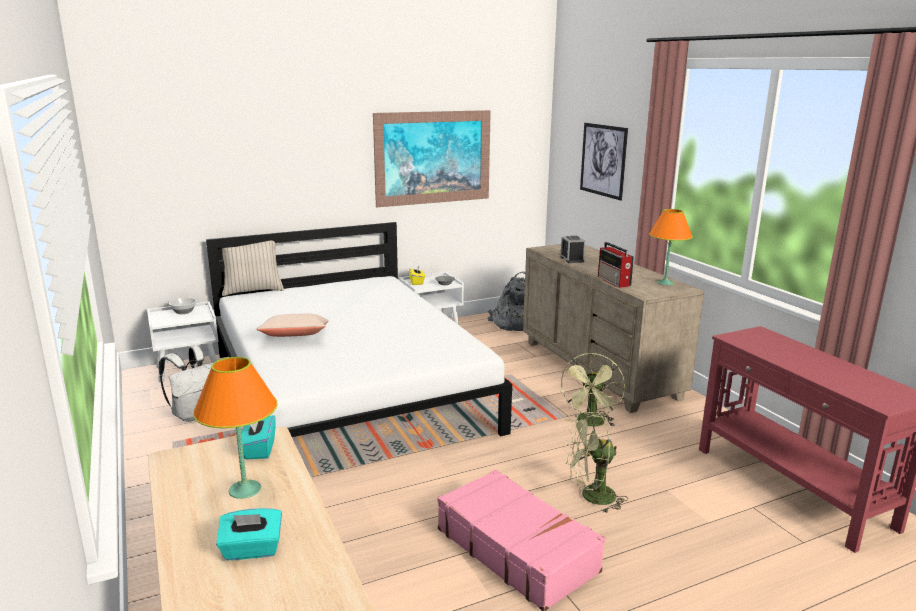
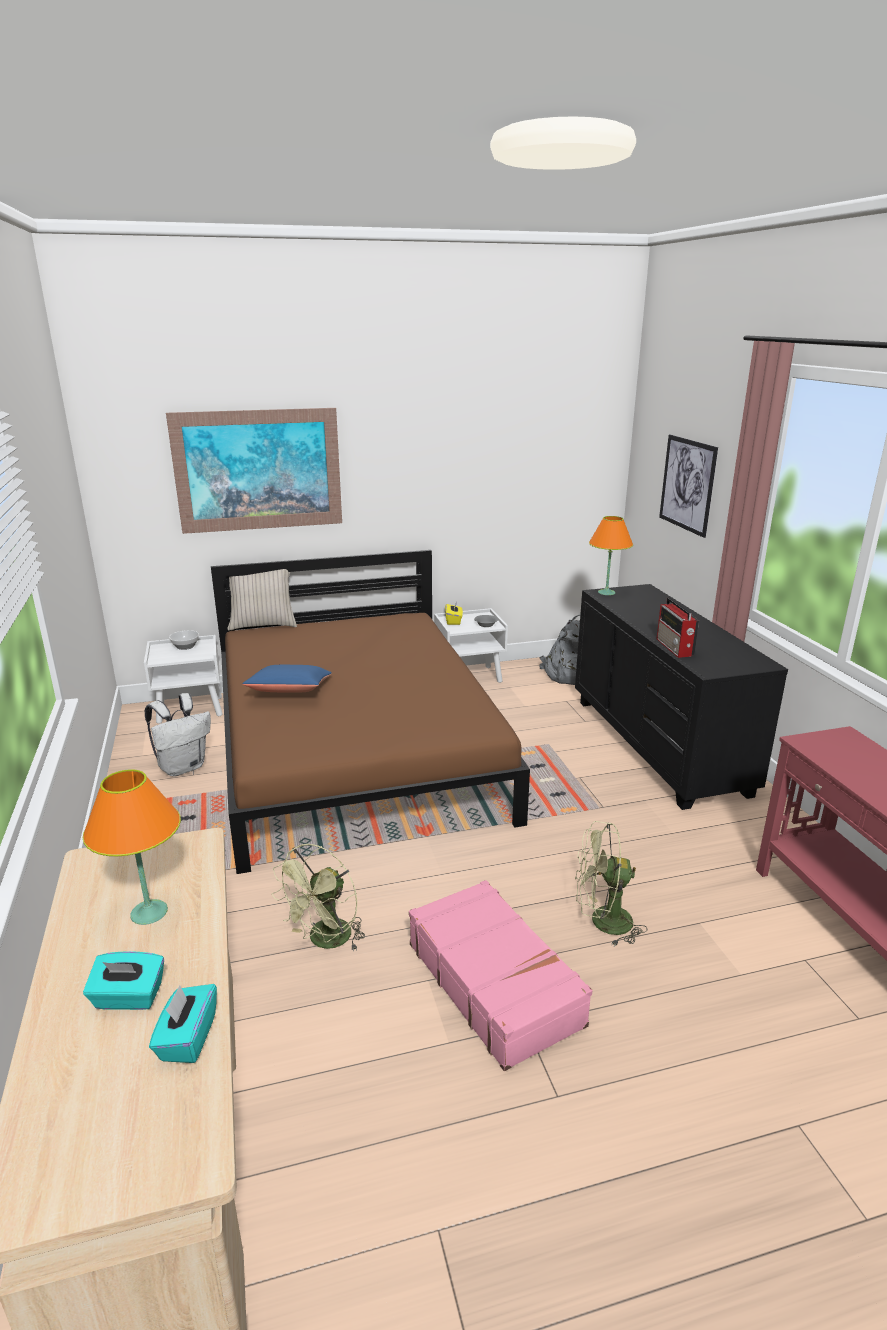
camera: 10 degrees right, 5 degrees up
(259, 449) = (182, 858): turquoise tissue box -> turquoise tissue box (187, 1038)
(295, 337) = (290, 692): beige pillow -> blue pillow
(349, 390) = (356, 750): white bed -> brown bed
(433, 157) = (479, 473): picture -> picture (258, 470)
(572, 259) = (632, 610): alarm clock -> none
(591, 423) = (628, 820): green fan -> green fan (325, 941)
(598, 369) = (657, 745): beige dresser -> black dresser
(665, 283) = (740, 653): orange table lamp -> orange table lamp (606, 592)

